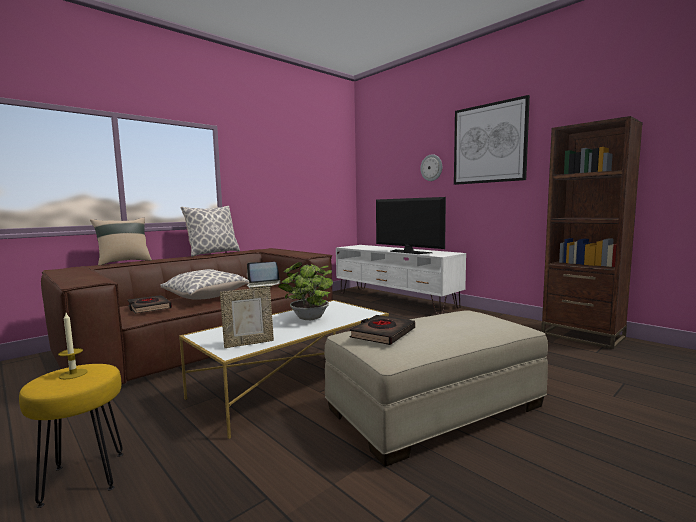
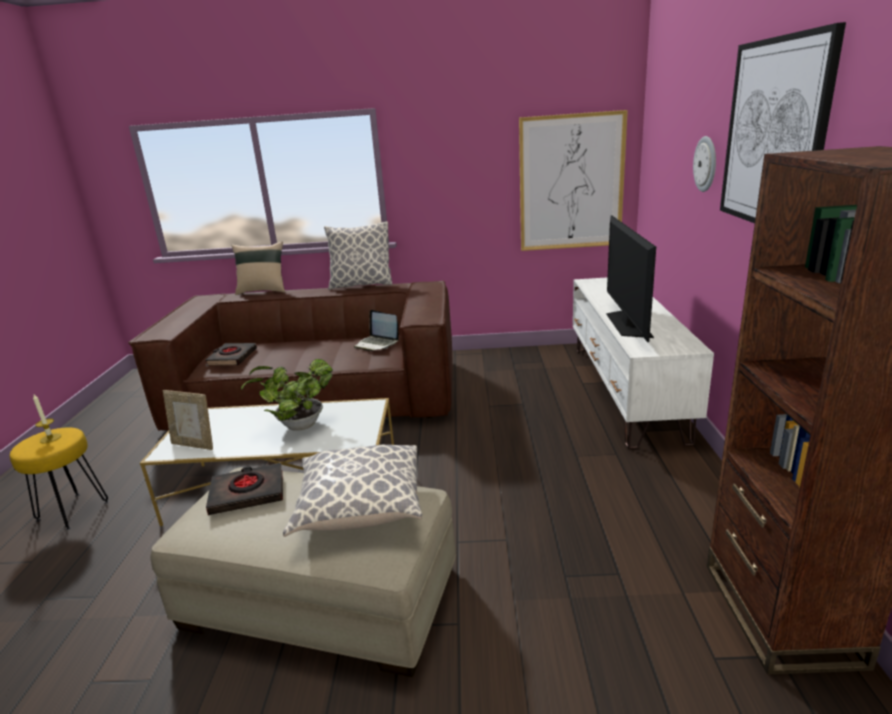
camera: 45 degrees right, 15 degrees up
(206, 297) = (295, 353): pillow -> pillow (360, 508)
(327, 190) = (571, 183): none -> picture

